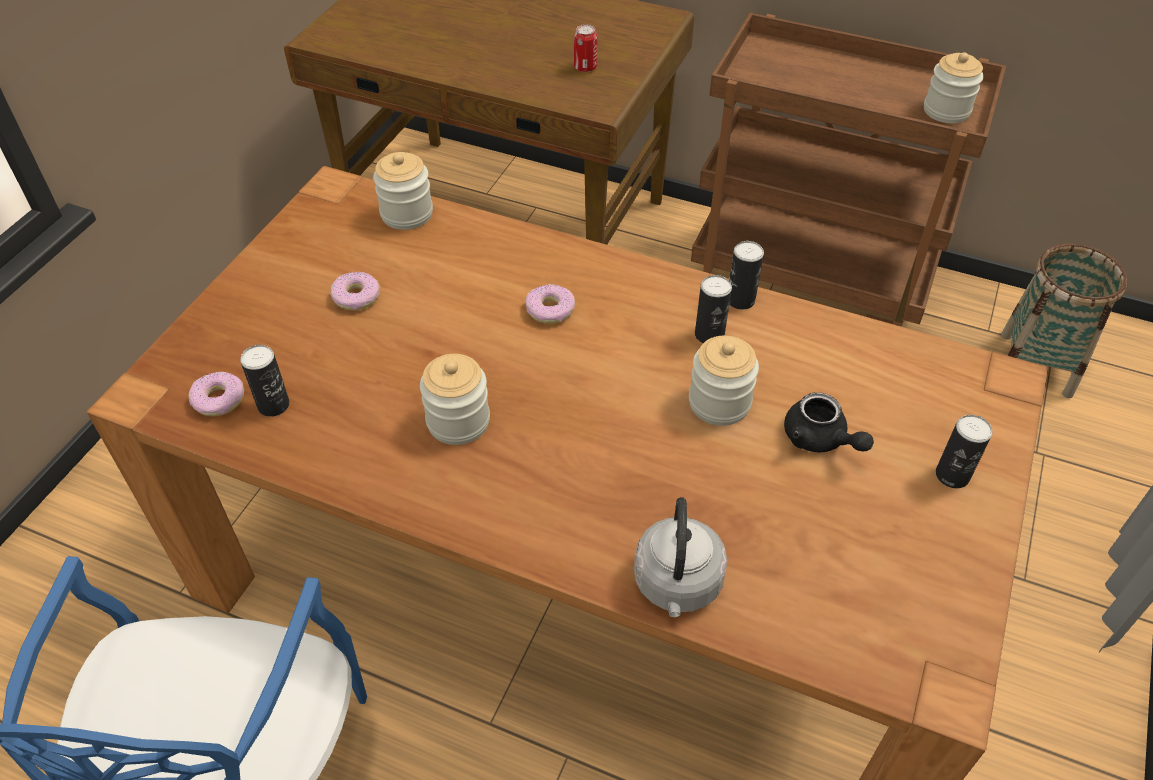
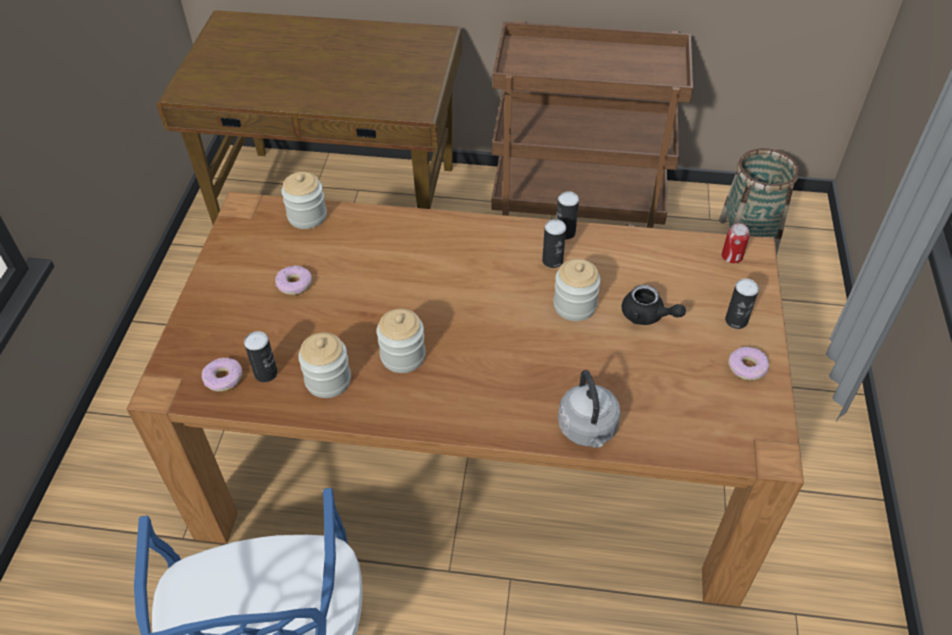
camera: 15 degrees left, 0 degrees up
(550, 310) = (438, 266): donut -> donut (747, 368)
(585, 67) = (396, 82): can -> can (731, 257)
(946, 111) = (659, 72): jar -> jar (328, 380)

